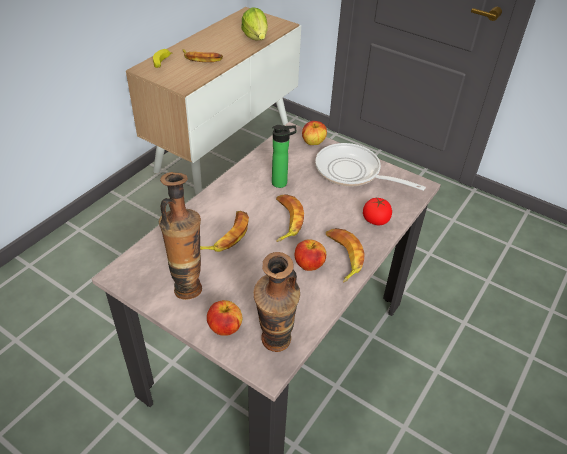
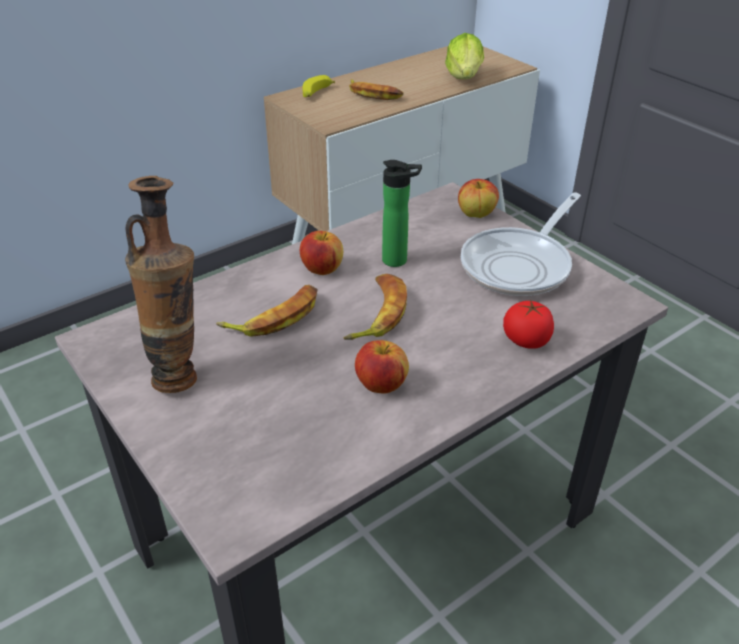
camera: 20 degrees right, 5 degrees down
(225, 328) = (199, 448): apple -> apple (322, 269)
(275, 349) = (258, 500): vase -> none
(342, 256) = (442, 384): banana -> none
(352, 172) = (520, 265): frying pan -> frying pan turned 105 degrees counterclockwise

